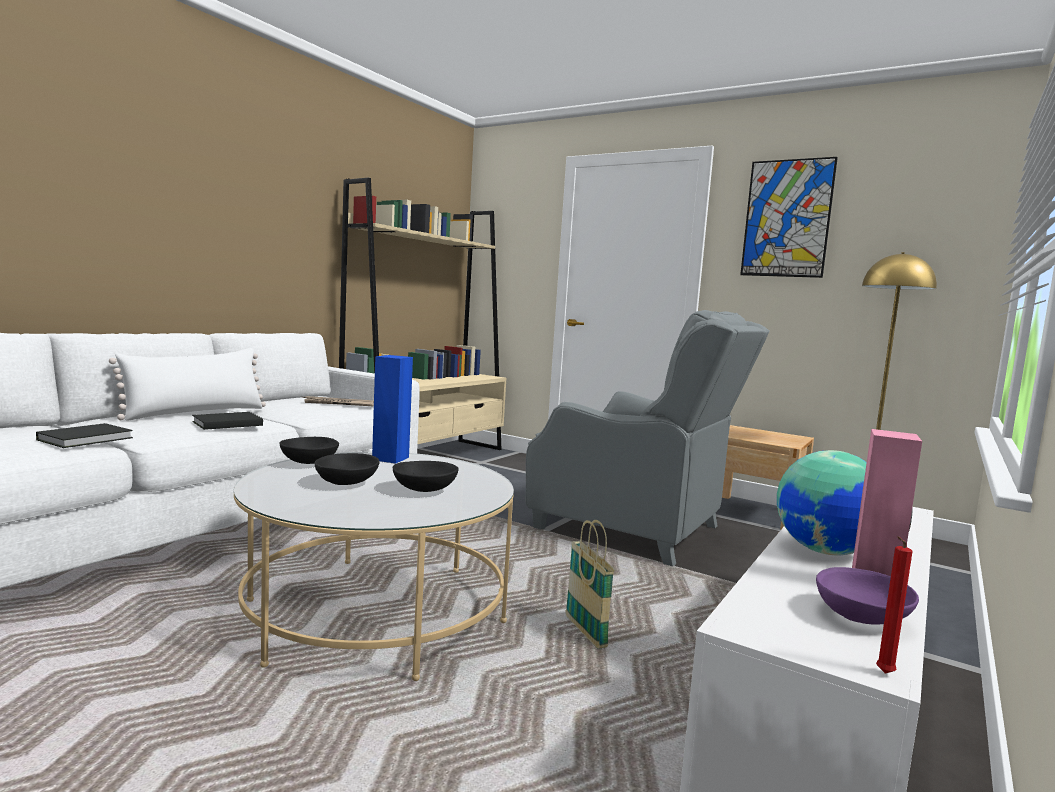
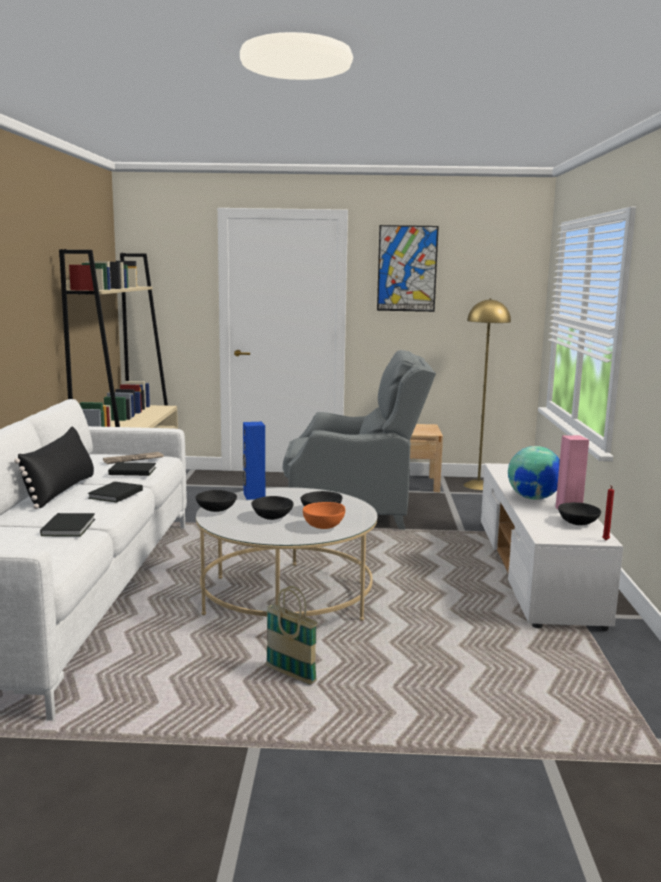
camera: 30 degrees left, 5 degrees up
(196, 413) = (61, 490): white pillow -> black pillow
(308, 411) = (131, 471): none -> black book
(377, 509) = (325, 527): none -> orange bowl
(585, 632) = (407, 576): basket -> basket (290, 675)
(862, 618) = (578, 523): purple bowl -> black bowl

